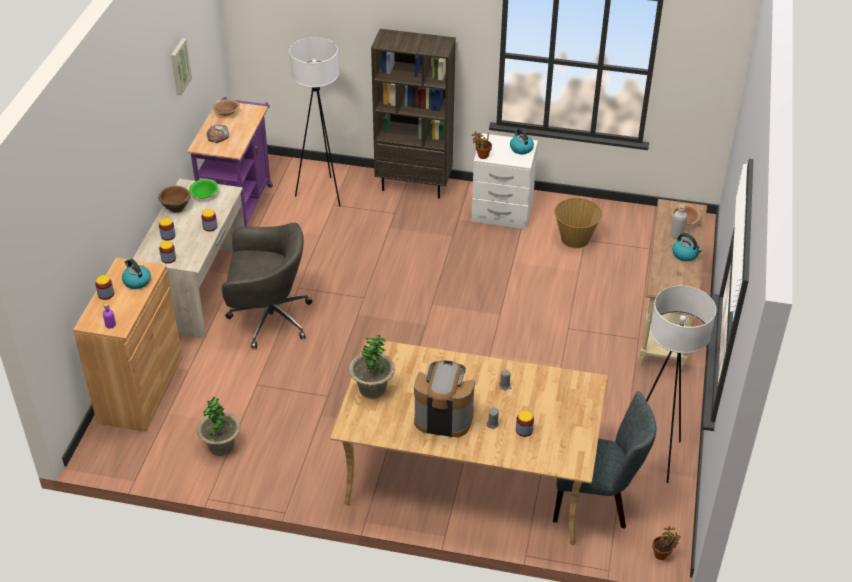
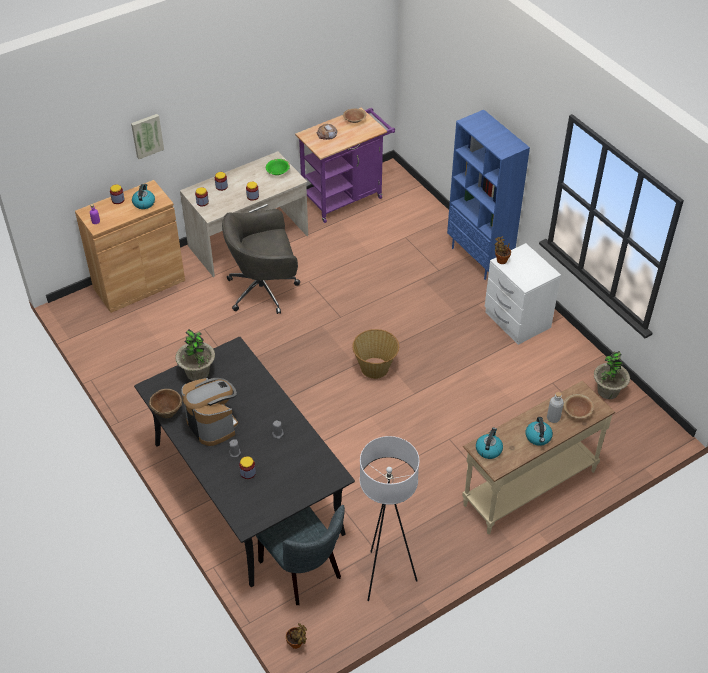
camera: 45 degrees right, 5 degrees up
(176, 208) = (250, 170): brown bowl -> brown bowl (167, 411)
(179, 66) = (305, 64): picture -> picture (146, 135)
(221, 446) = (137, 353): potted plant -> potted plant (607, 391)
(268, 318) = (264, 289): grey office chair -> grey office chair turned 120 degrees clockwise
(322, 193) = (408, 224): white floor lamp -> none
(414, 185) = (479, 258): brown bookcase -> blue bookcase
(468, 477) = (246, 488): beige dining table -> black dining table
(521, 148) = (538, 273): kettle -> kettle (488, 449)
(575, 238) = (546, 377): basket -> basket (375, 368)

